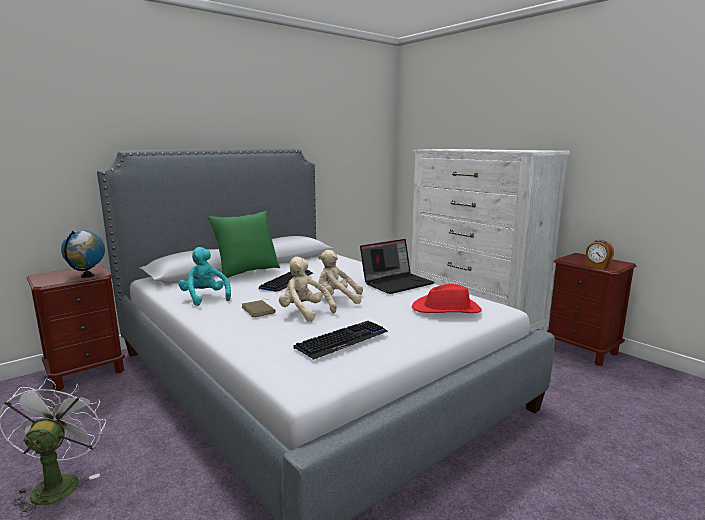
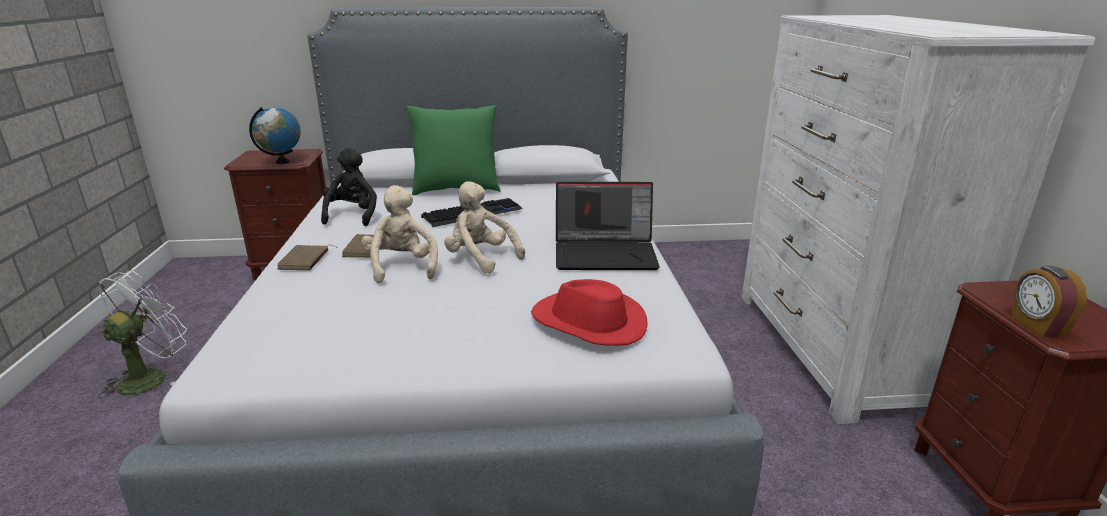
camera: 35 degrees right, 10 degrees up
(205, 298) = (352, 215): turquoise plush toy -> black plush toy
(230, 325) = (305, 261): none -> brown book
(342, 340) = (358, 324): keyboard -> none

